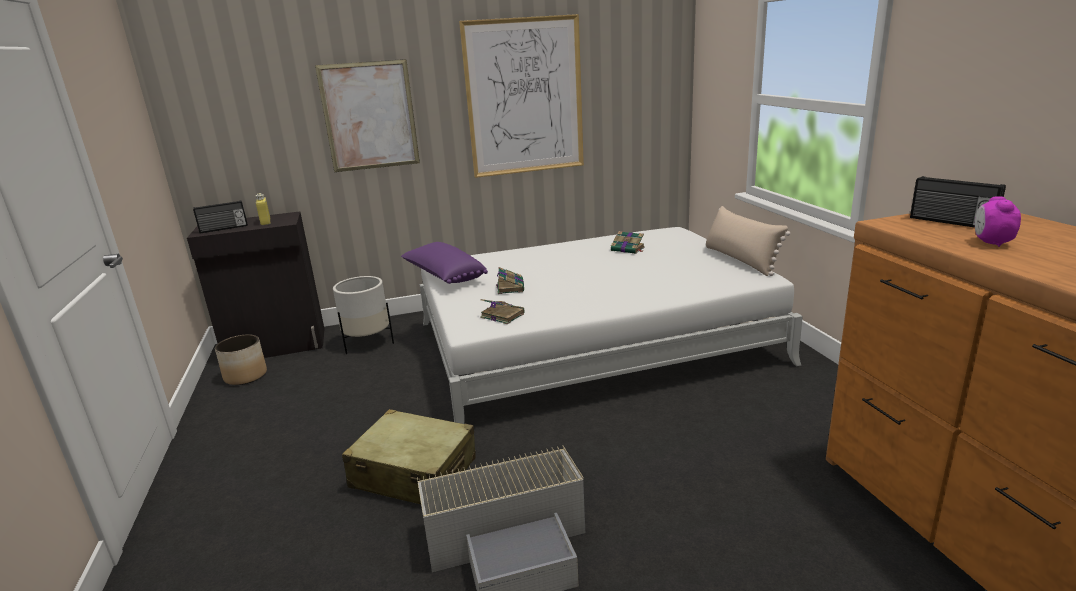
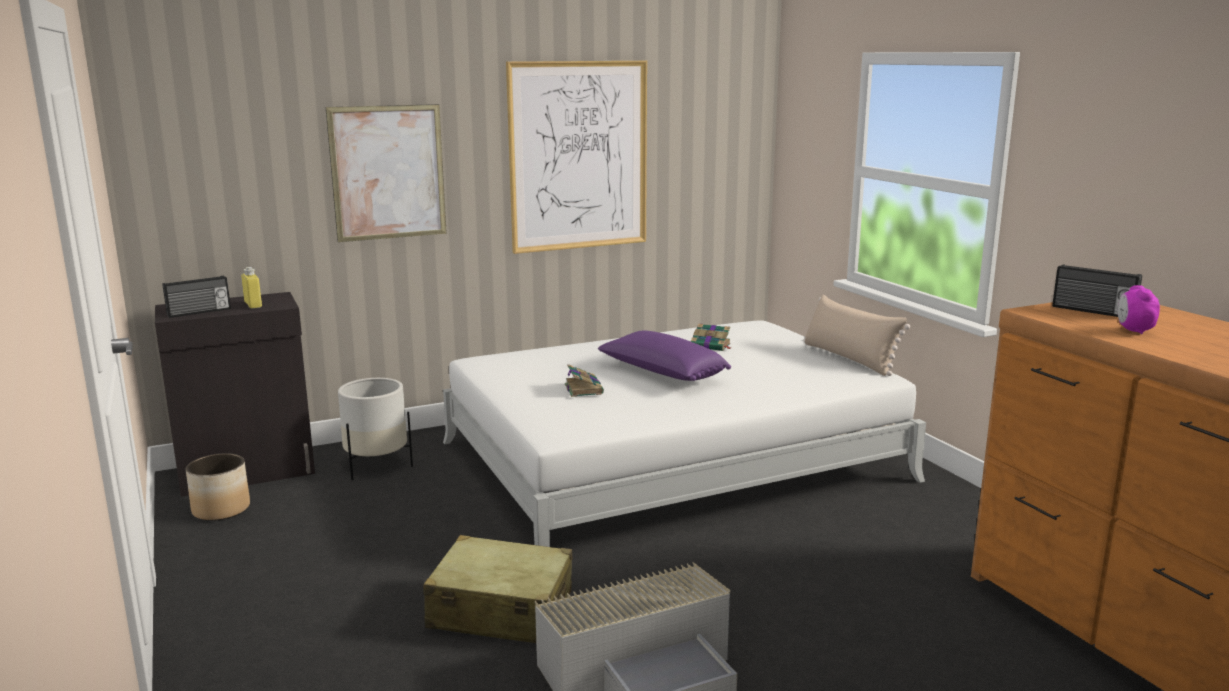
camera: 10 degrees left, 5 degrees down
(444, 276) = (490, 376): purple pillow -> purple pillow (661, 373)
(501, 315) = (587, 420): book -> none

